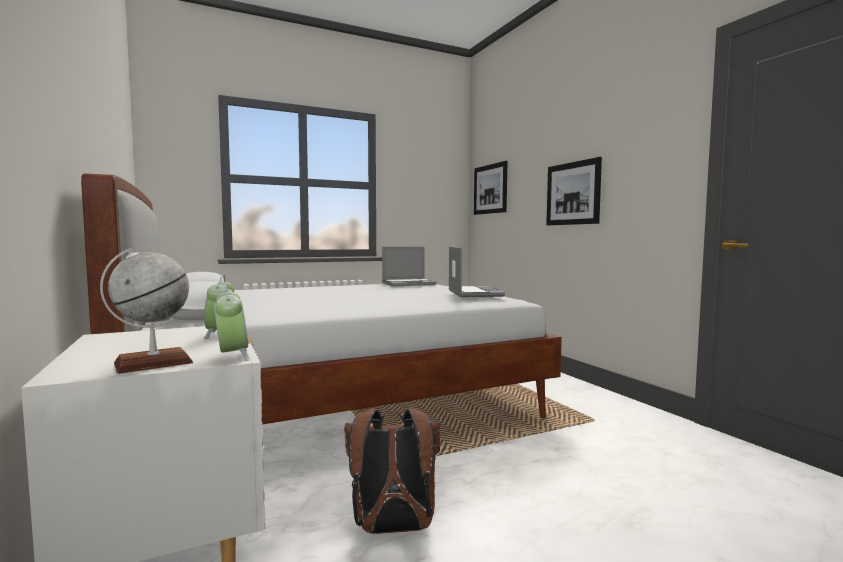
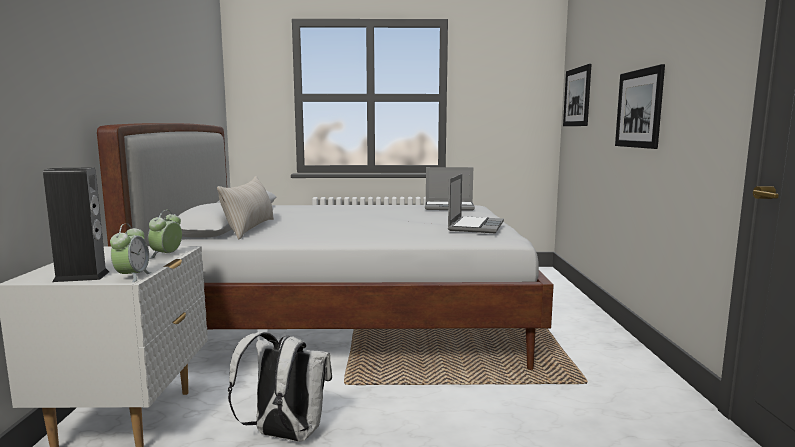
camera: 25 degrees right, 5 degrees up
(153, 363) = (81, 276): globe -> speaker
(246, 308) = (250, 228): none -> beige pillow
(393, 528) = (284, 435): brown backpack -> white backpack

